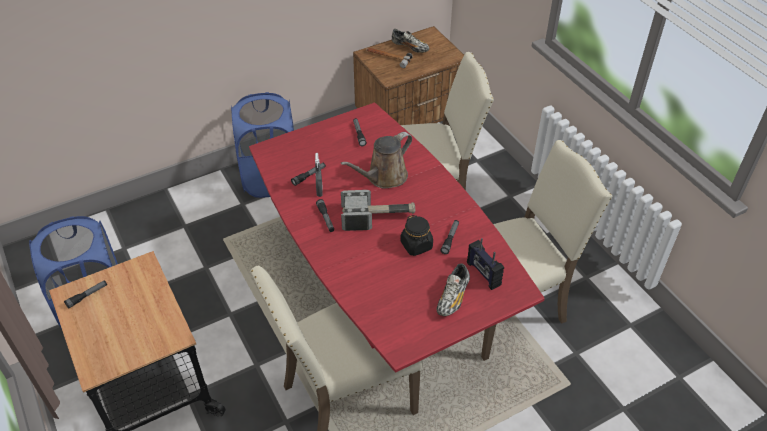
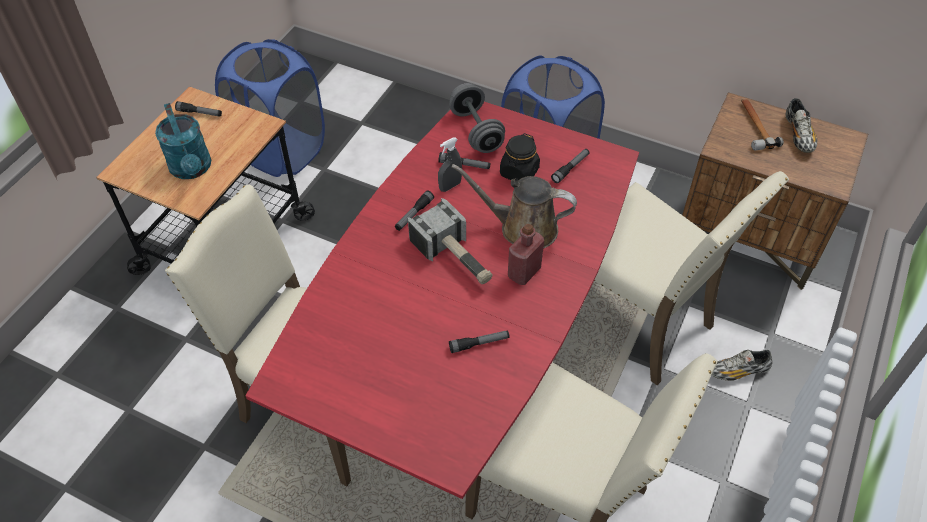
camera: 55 degrees right, 5 degrees up
(142, 325) = (192, 169): none -> turquoise watering can
(286, 156) = (476, 131): none -> grey dumbbell
(416, 194) = (524, 272): none -> red bottle
(416, 245) = (441, 316): black jar -> black jar (519, 172)
(453, 297) = (388, 395): shoe -> shoe (737, 371)
(483, 274) = (449, 407): radio -> none

